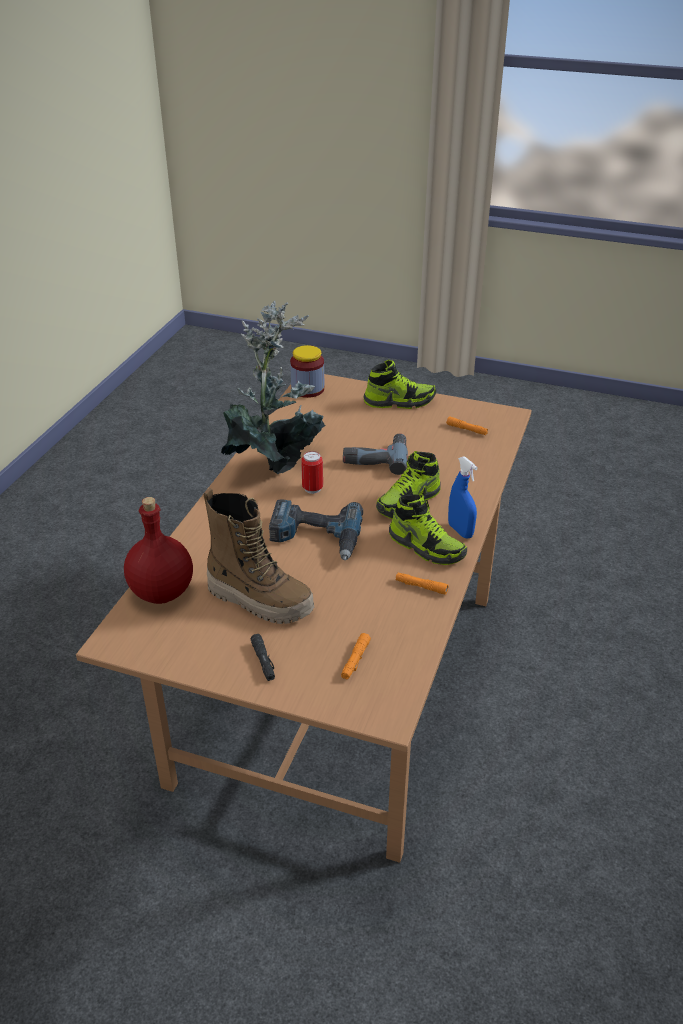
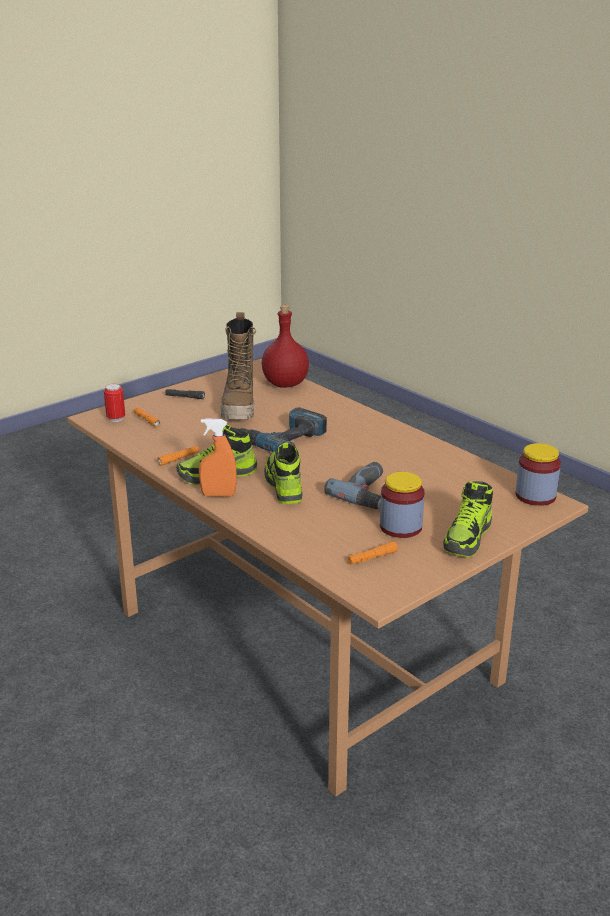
camera: 120 degrees right, 10 degrees down
(260, 600) = (239, 407): boot -> boot turned 60 degrees counterclockwise
(275, 462) = (405, 449): potted plant -> none
(312, 488) = (348, 453): can -> can (116, 418)
(413, 430) = (400, 527): none -> jar
(460, 531) = (218, 495): blue spray bottle -> orange spray bottle

